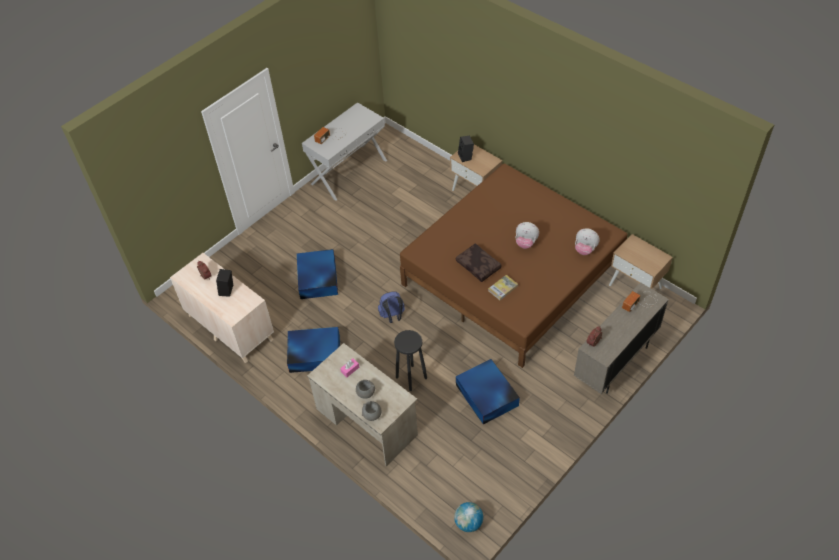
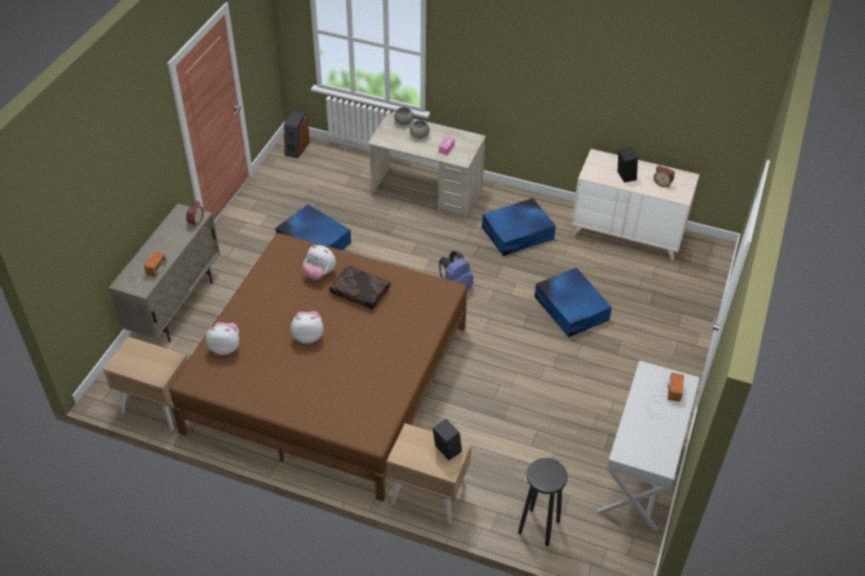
camera: 155 degrees right, 5 degrees down
(411, 378) = (401, 237): black stool -> black stool (538, 526)
(468, 523) = (296, 148): globe -> speaker
(503, 288) = (319, 274): book -> plush toy

